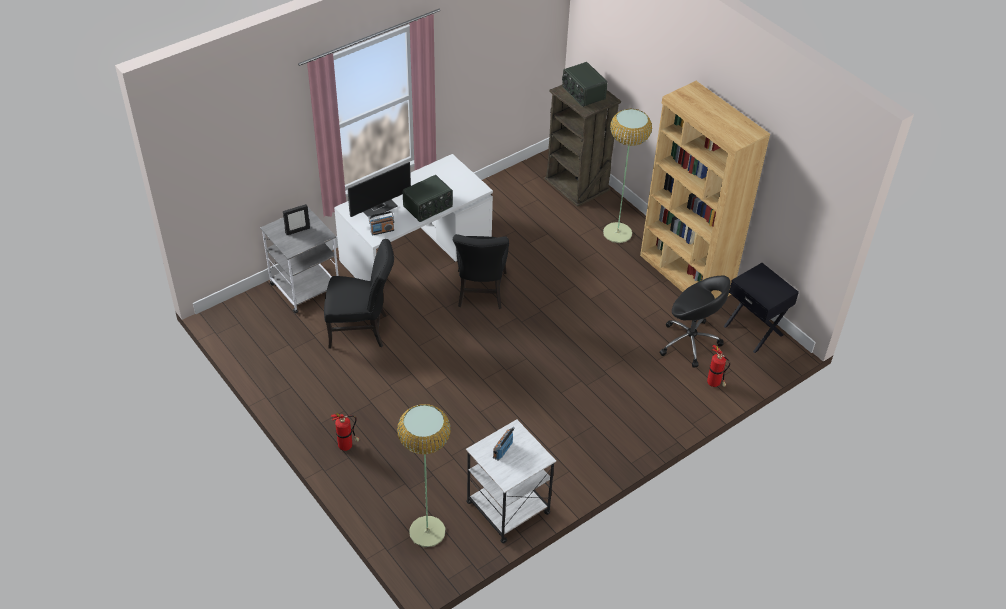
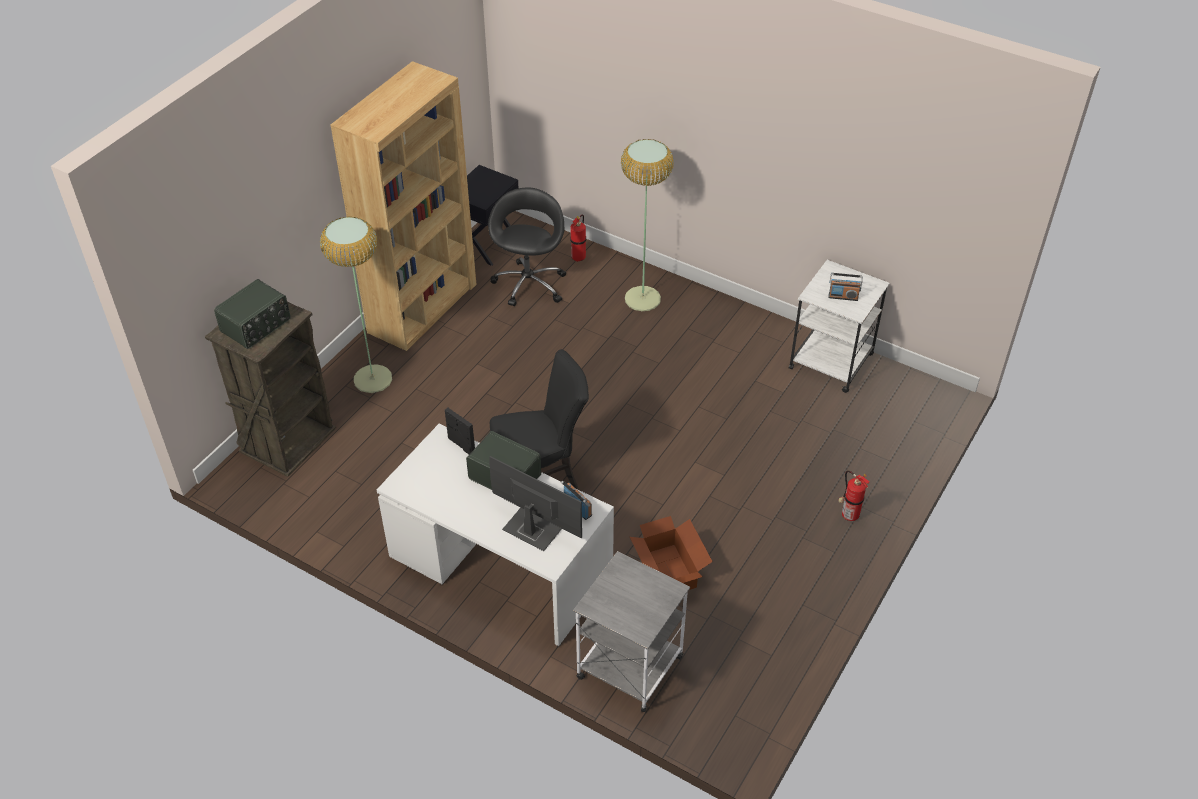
camera: 110 degrees left, 0 degrees up
(297, 230) = (629, 599): picture frame -> picture frame (461, 446)
(362, 330) = (669, 570): black chair -> cardboard box
(427, 531) = (901, 411): floor lamp -> floor lamp (642, 299)

